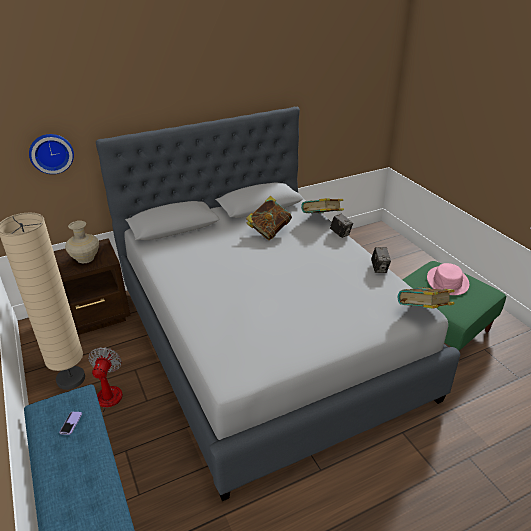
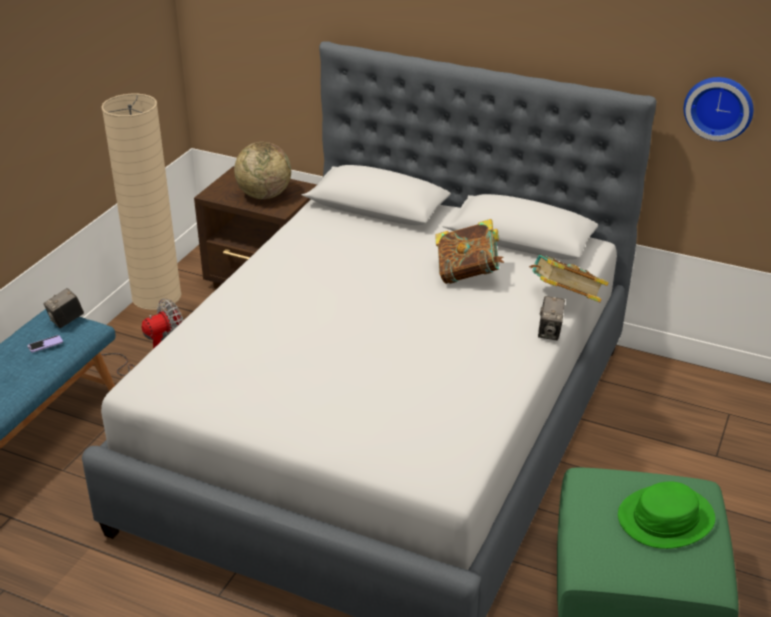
camera: 50 degrees right, 0 degrees up
(51, 153) = (274, 40): wall clock -> wall clock (719, 107)
(85, 258) = (264, 195): beige vase -> globe
(379, 268) = (505, 403): camera -> camera (66, 321)
(422, 313) = (443, 483): book -> none
(447, 281) = (666, 518): pink hat -> green hat

